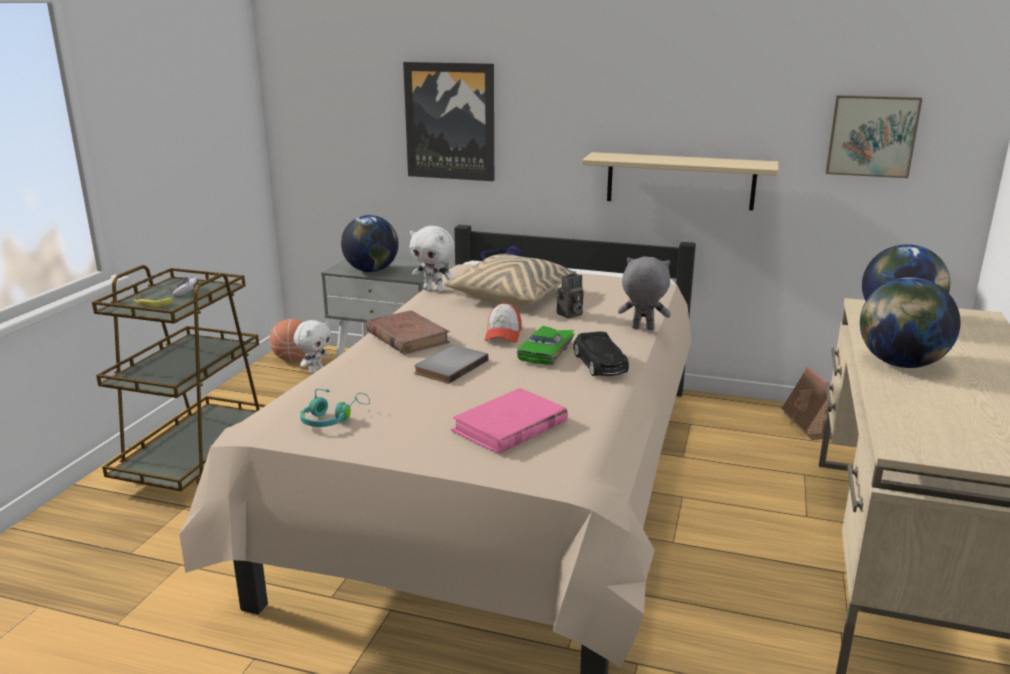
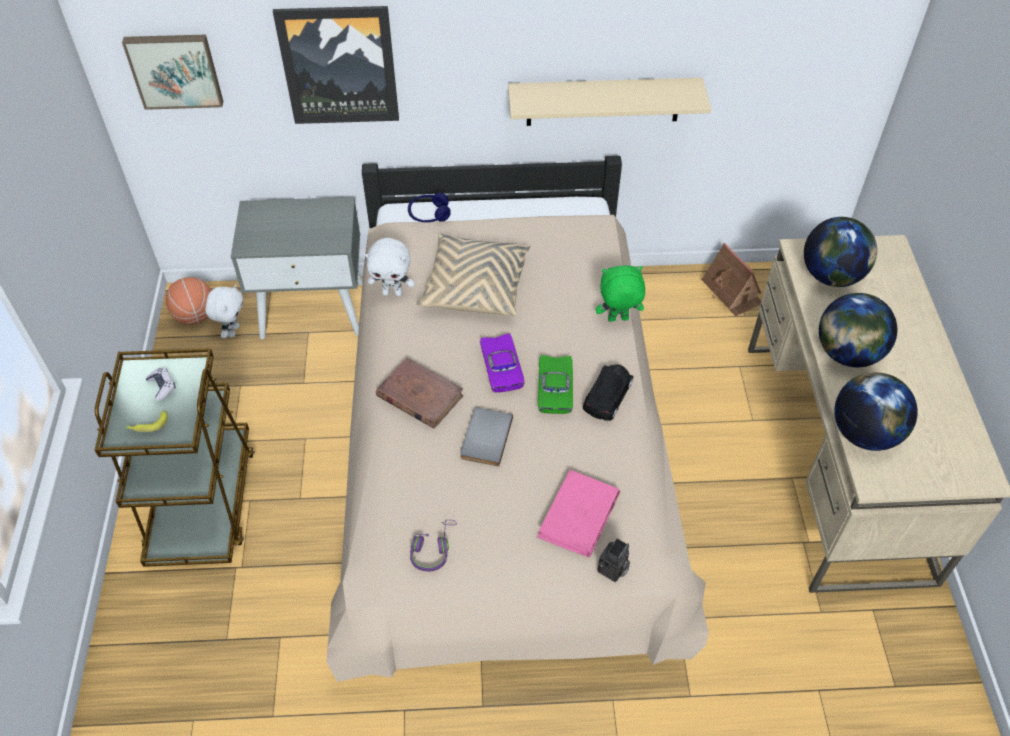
camera: 20 degrees left, 30 degrees up
(332, 419) = (433, 549): turquoise headphones -> purple headphones
(371, 271) = (284, 240): globe -> globe (864, 433)
(503, 334) = (503, 367): cap -> purple toy car
(569, 315) = (545, 312): camera -> camera (612, 571)
(600, 364) = (608, 396): black toy car -> black toy car turned 120 degrees counterclockwise
(642, 329) = (618, 320): grey plush toy -> green plush toy
(871, 135) = (792, 49): picture -> picture (175, 70)

